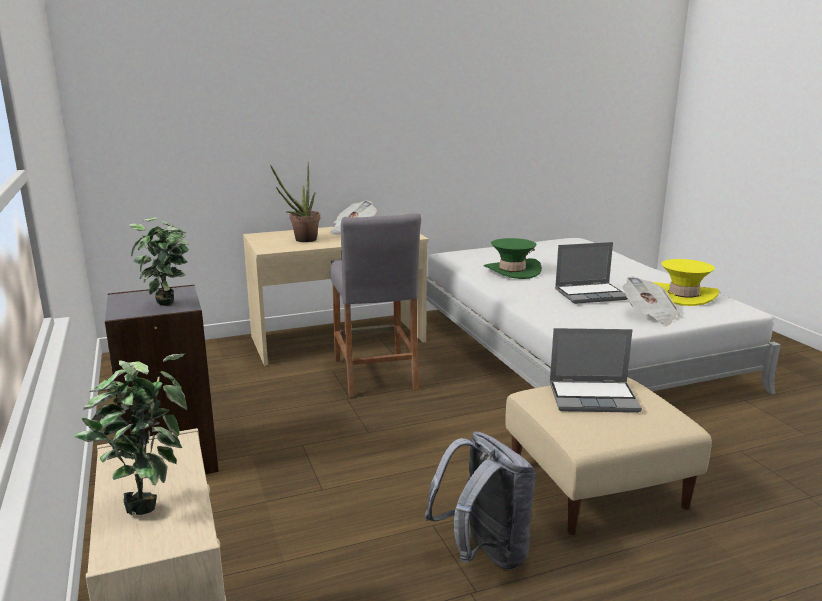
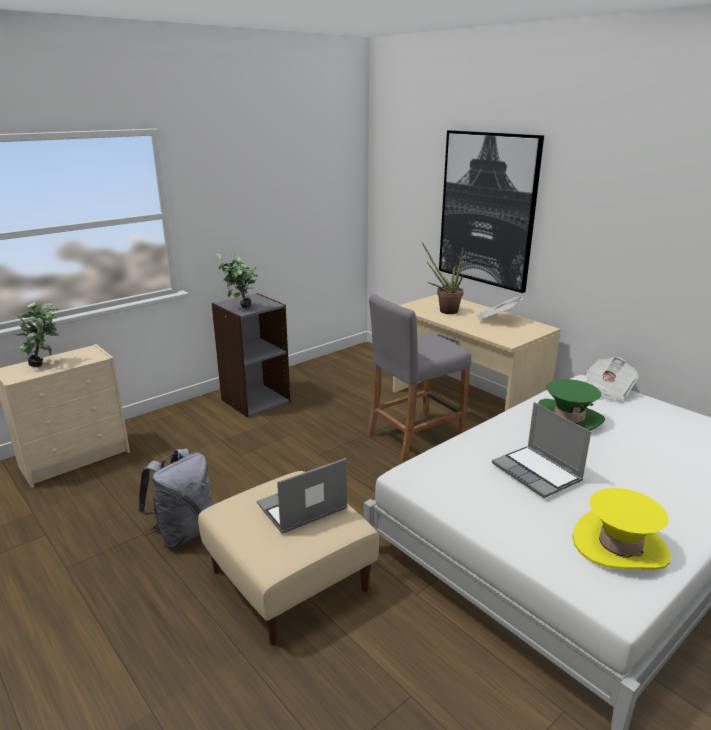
camera: 70 degrees right, 5 degrees up
(288, 122) = (487, 210): none -> picture
(594, 397) = (301, 508): laptop -> laptop turned 75 degrees clockwise
(649, 315) = (508, 519): newspaper -> newspaper (606, 392)

